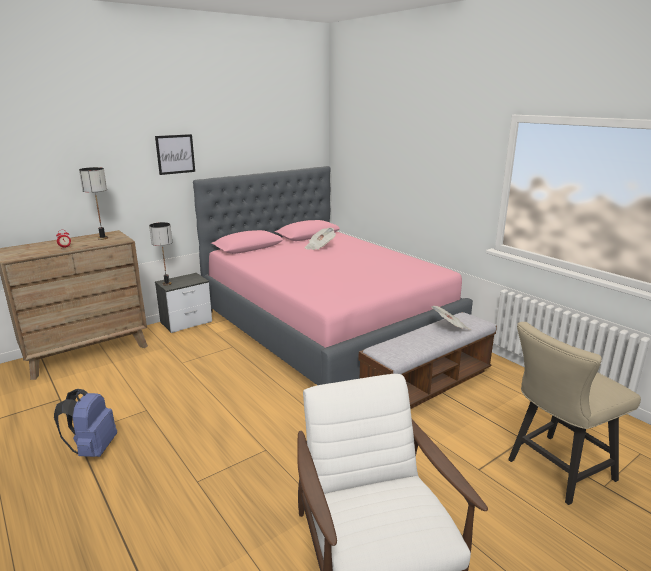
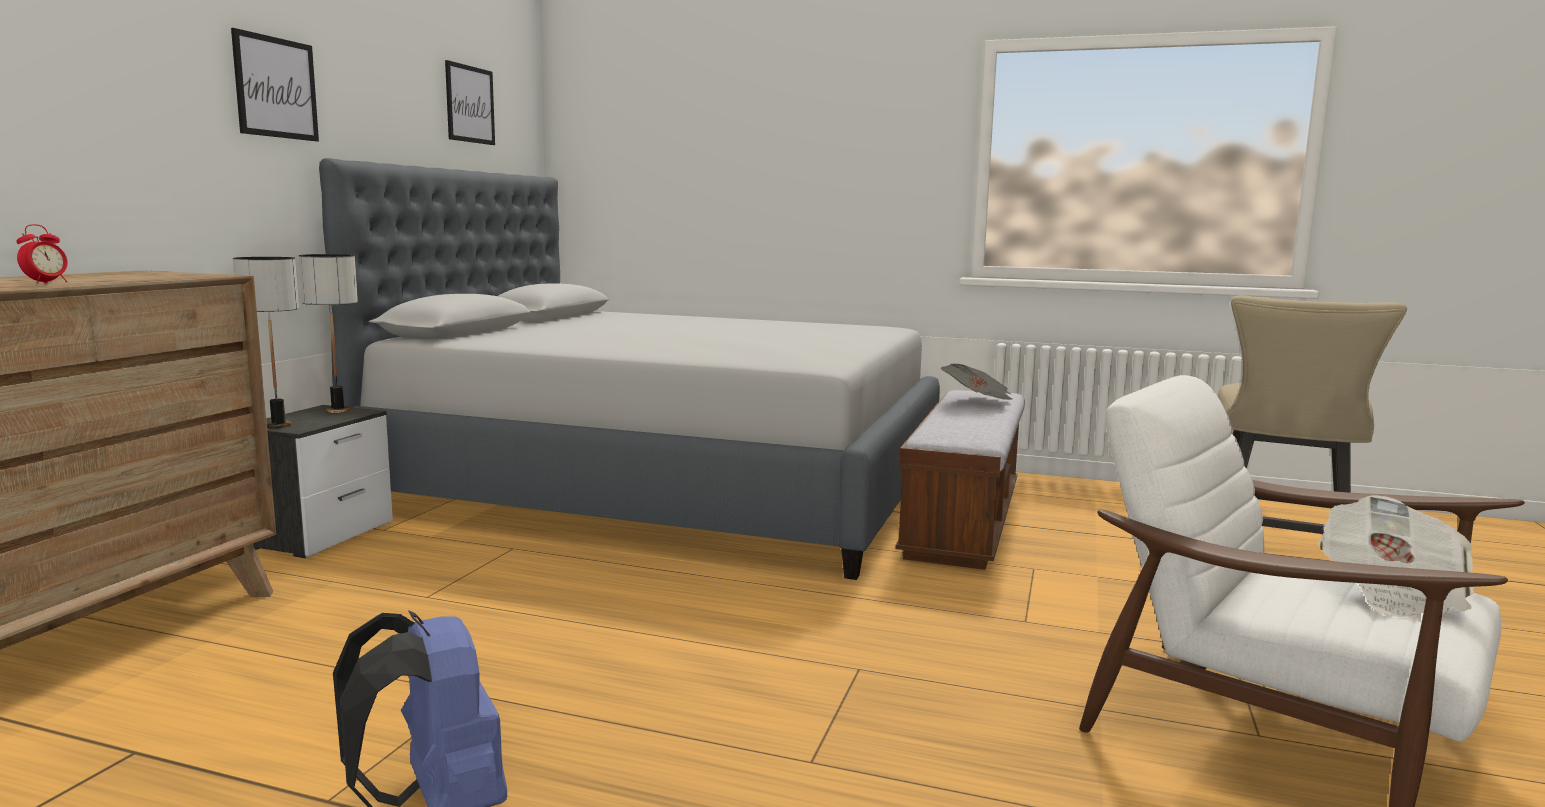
camera: 35 degrees left, 10 degrees down
(103, 238) = (133, 275): table lamp -> table lamp (338, 410)
(280, 139) = (470, 104): none -> picture
(319, 247) = (612, 323): newspaper -> newspaper (1390, 592)
(327, 327) = (667, 486): pink bed -> grey bed

